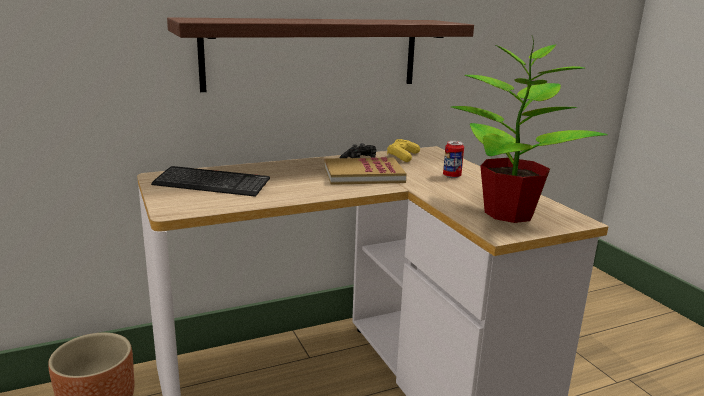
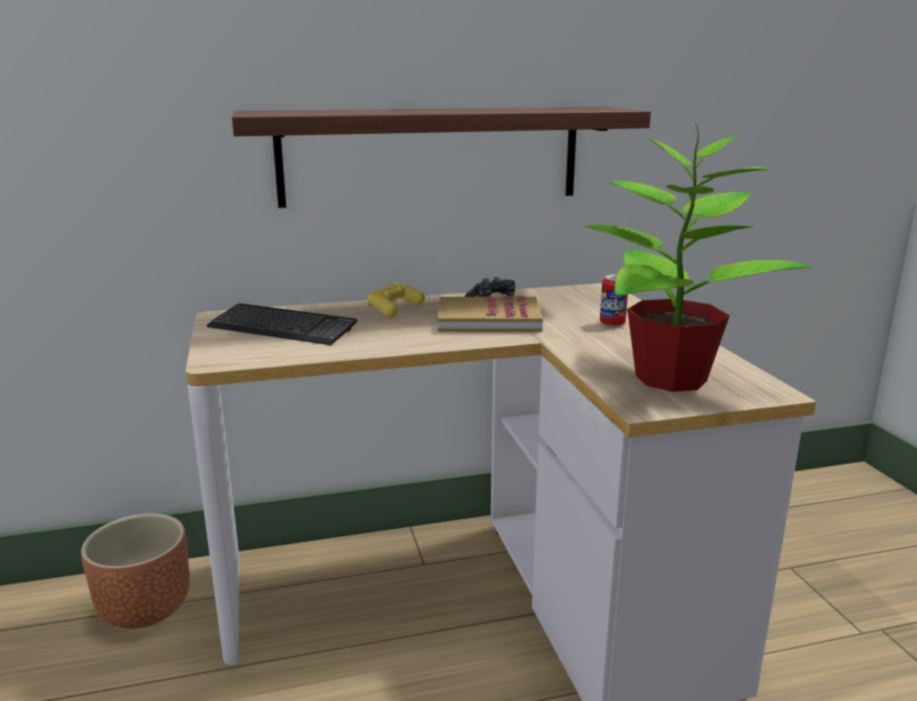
camera: 10 degrees right, 0 degrees up
(402, 156) = (555, 296): yellow game controller -> yellow game controller (394, 309)

